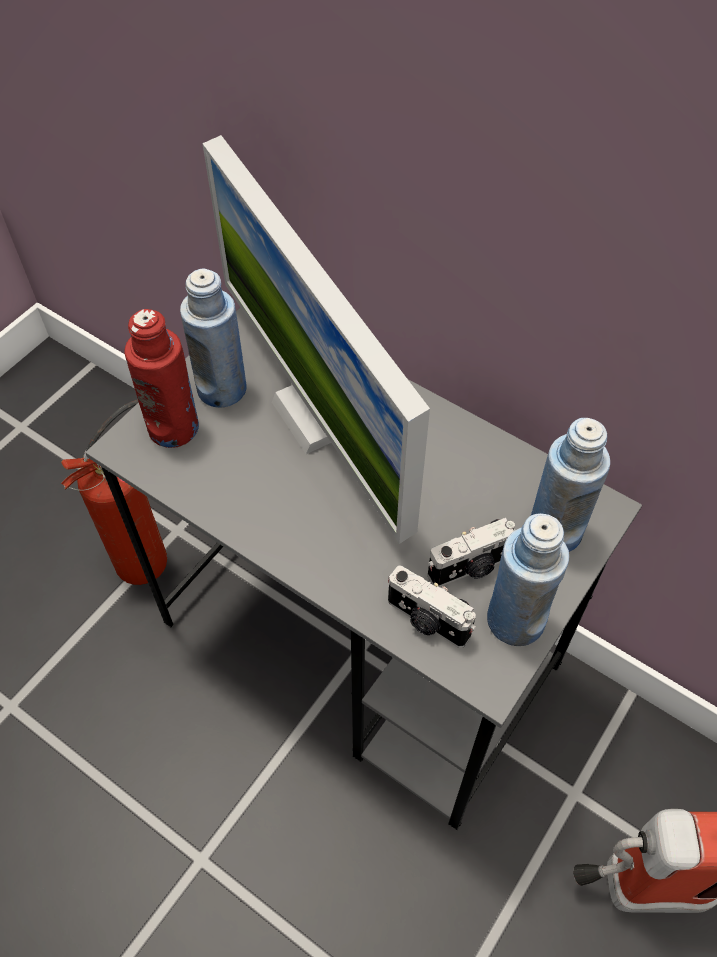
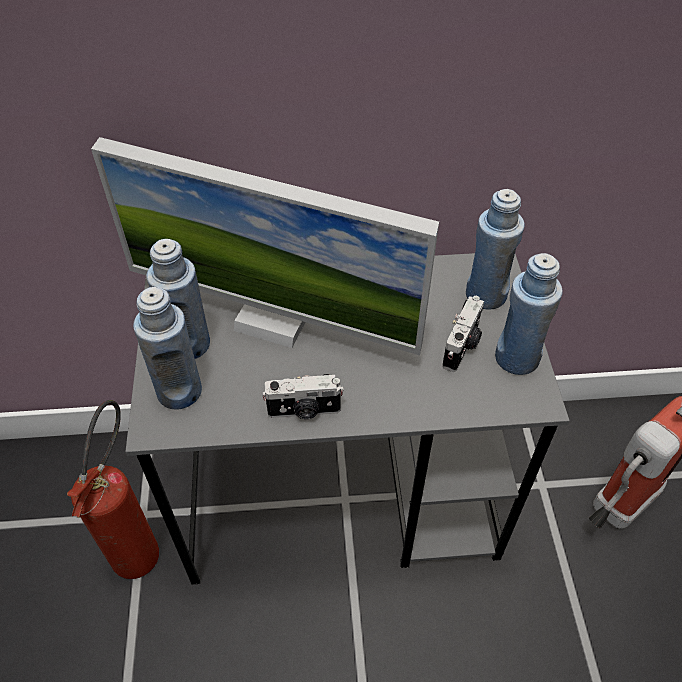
camera: 40 degrees left, 5 degrees down
(174, 428) = (179, 391): red bottle -> blue bottle
(427, 620) = (470, 394): camera -> camera (304, 411)

